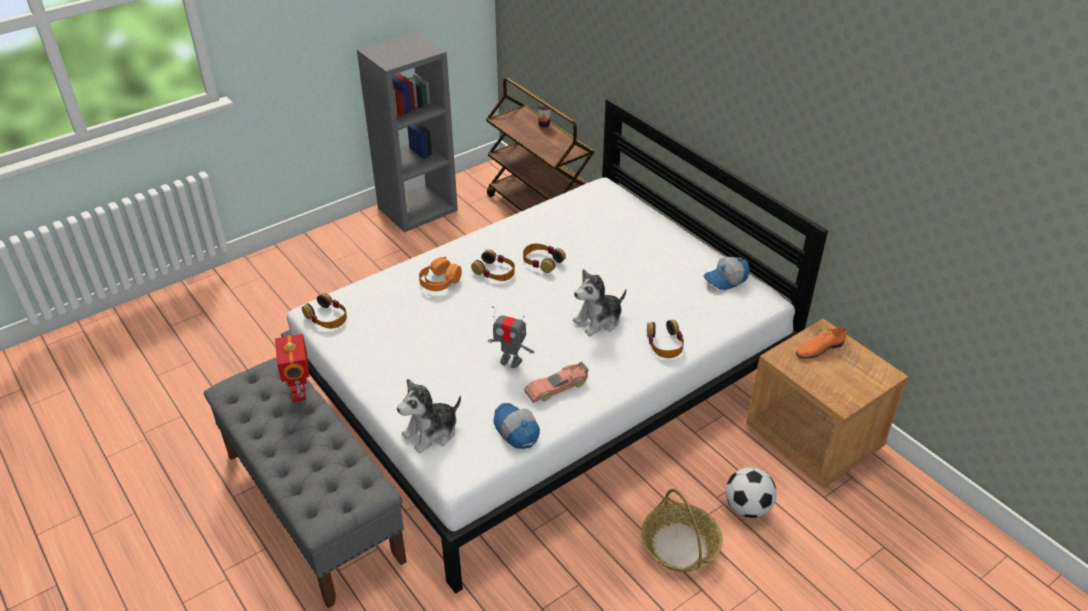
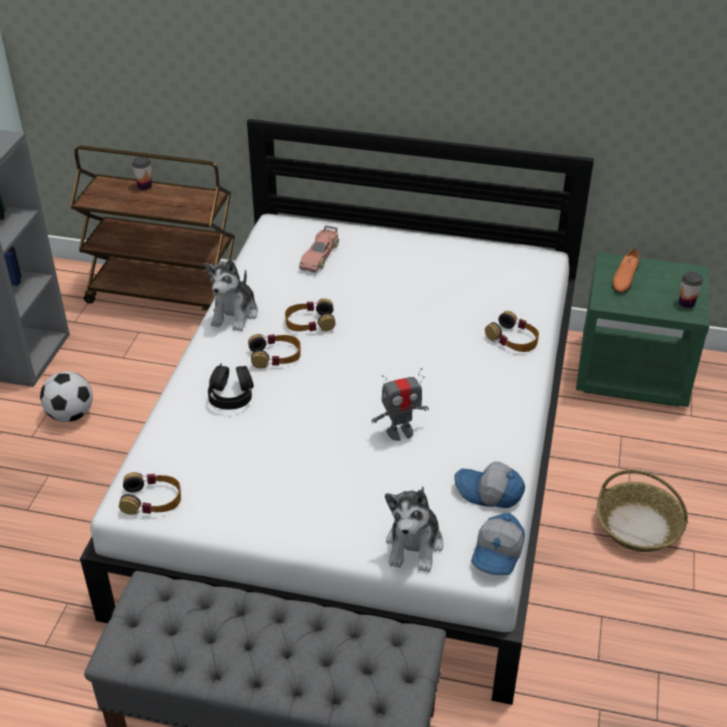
camera: 40 degrees left, 0 degrees up
(300, 393) = (213, 599): toy robot -> none
(440, 282) = (231, 396): orange headphones -> black headphones
(557, 387) = (473, 431): toy car -> toy car (320, 255)
(599, 320) = (432, 349): plush toy -> plush toy (235, 314)
(726, 280) = (493, 256): cap -> cap (498, 554)
(747, 507) = (650, 460): football -> football (71, 415)
(814, 439) = (633, 373): brown nightstand -> green nightstand
(847, 393) = (686, 303): none -> cup

